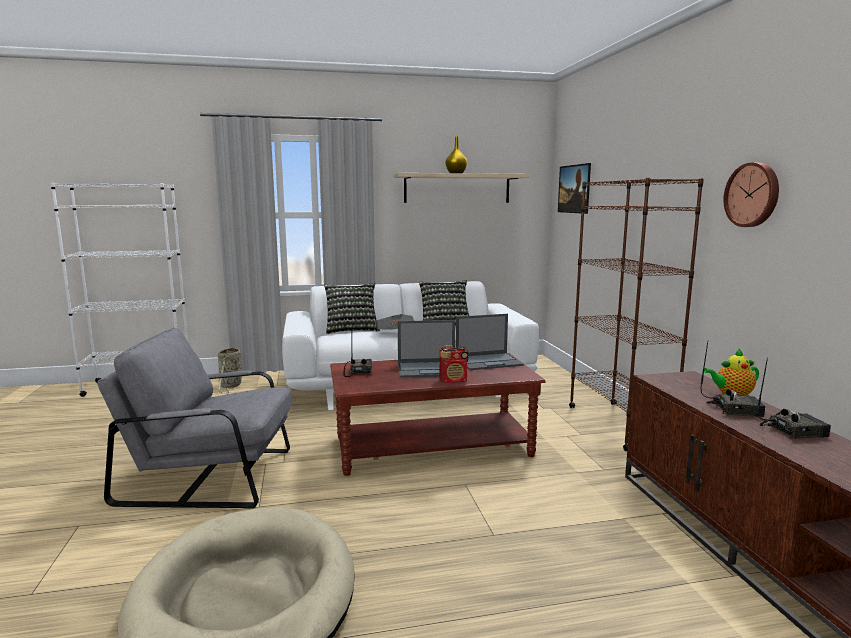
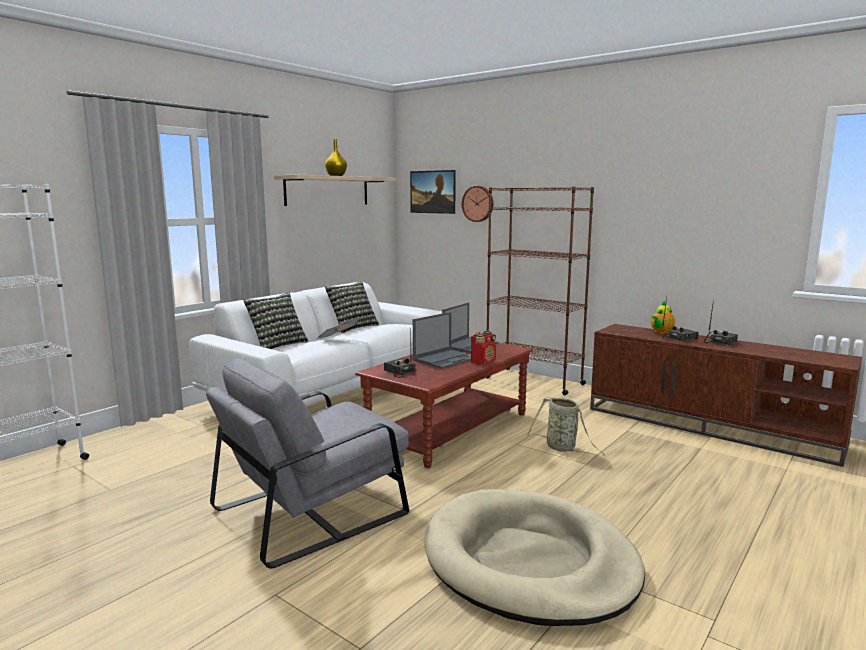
camera: 40 degrees left, 0 degrees up
(230, 386) = (144, 440): basket -> basket (563, 448)
(753, 195) = (638, 199): wall clock -> wall clock (478, 203)

